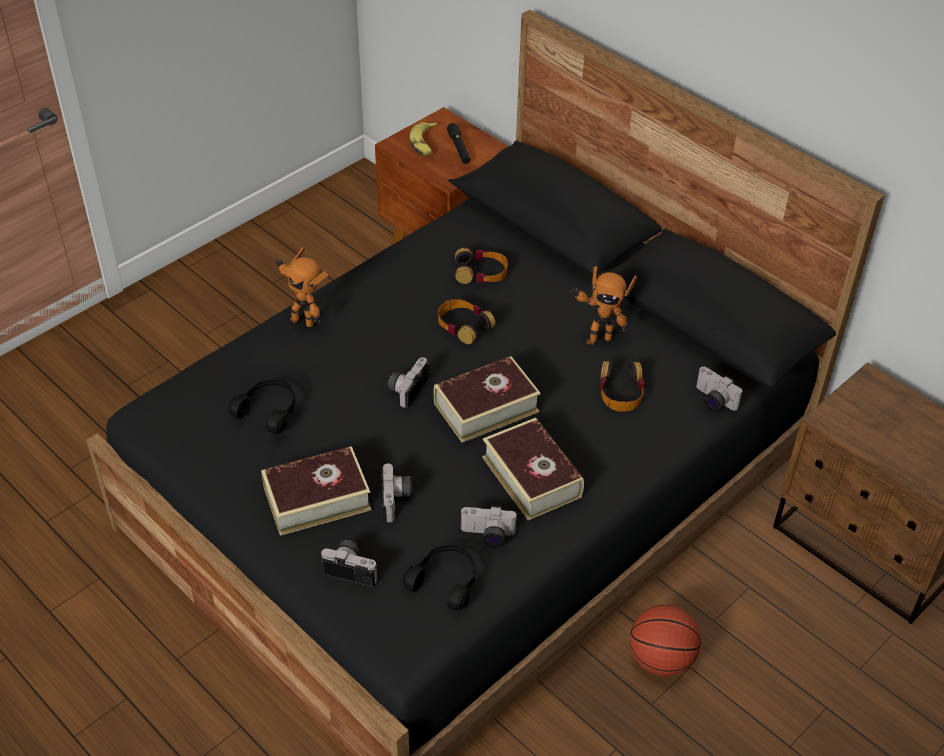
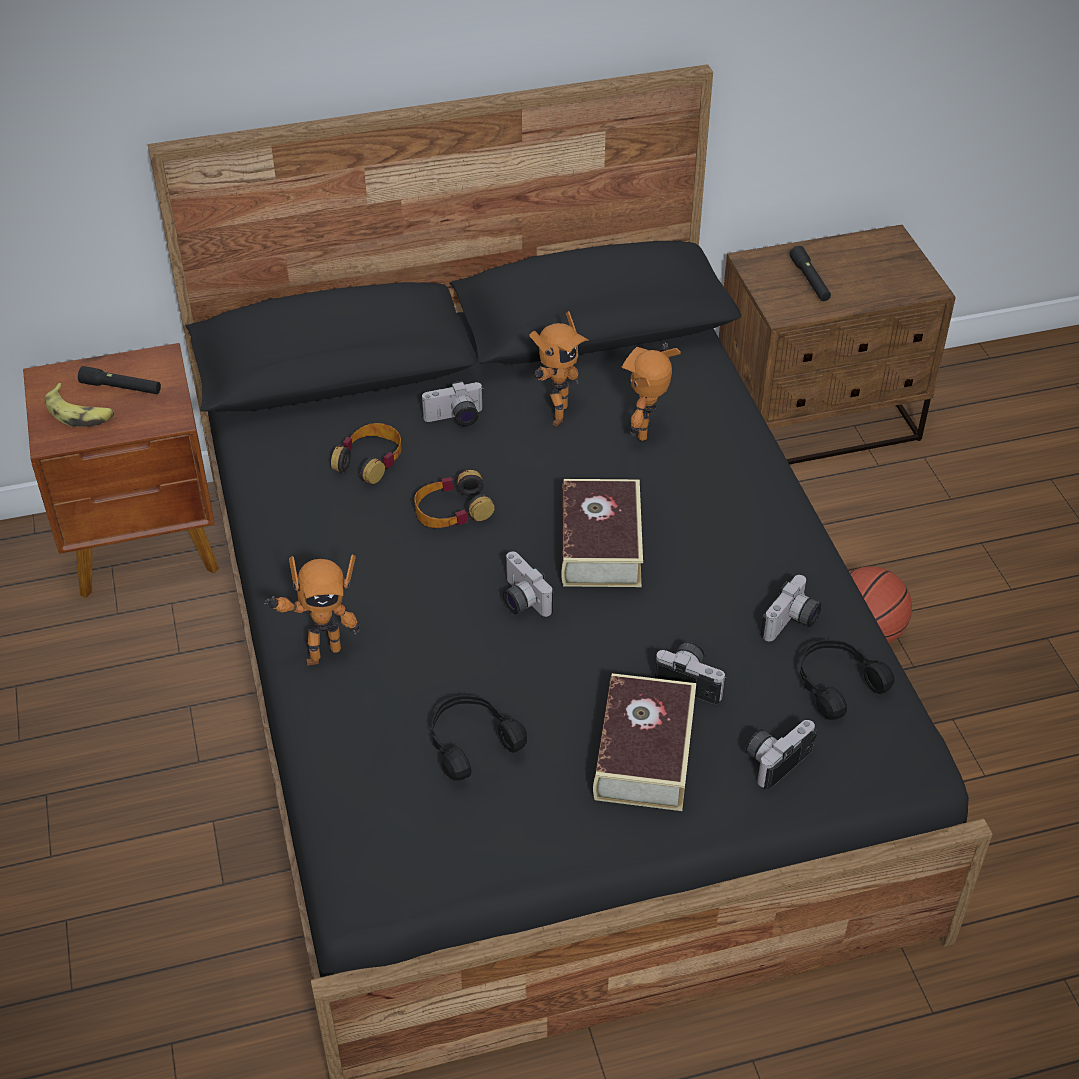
camera: 60 degrees left, 0 degrees up
(531, 477) = (728, 552): book -> none
(621, 391) = (649, 432): headphones -> toy robot
(712, 401) = (709, 373): camera -> camera (455, 419)
(883, 421) = (810, 280): none -> black flashlight

